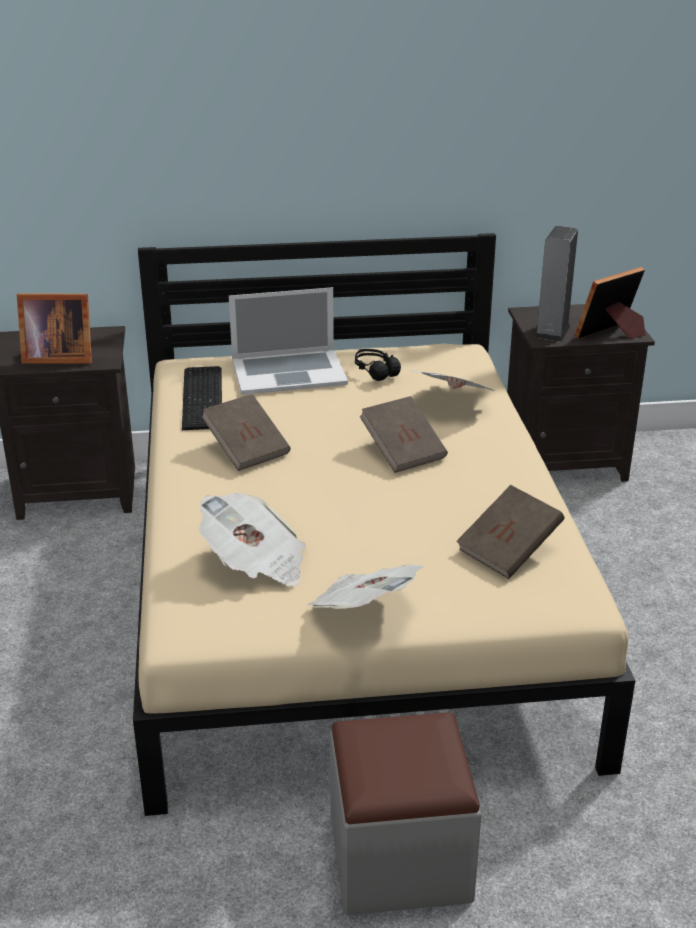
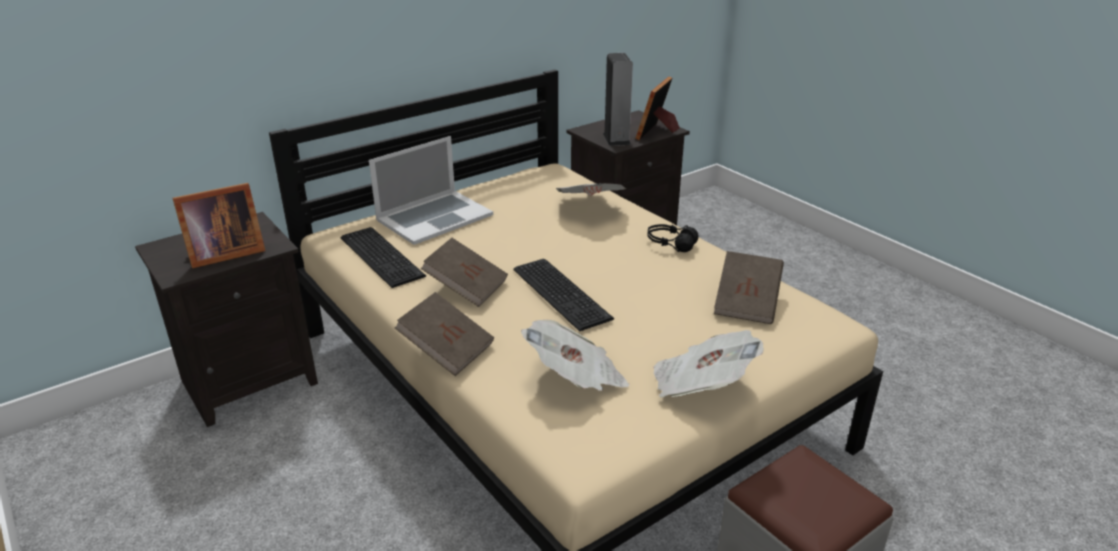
camera: 30 degrees left, 0 degrees up
(330, 480) = (562, 292): none -> keyboard
(375, 371) = (504, 200): black headphones -> black headphones (670, 244)
(403, 451) = (591, 253): brown book -> brown book (447, 349)

